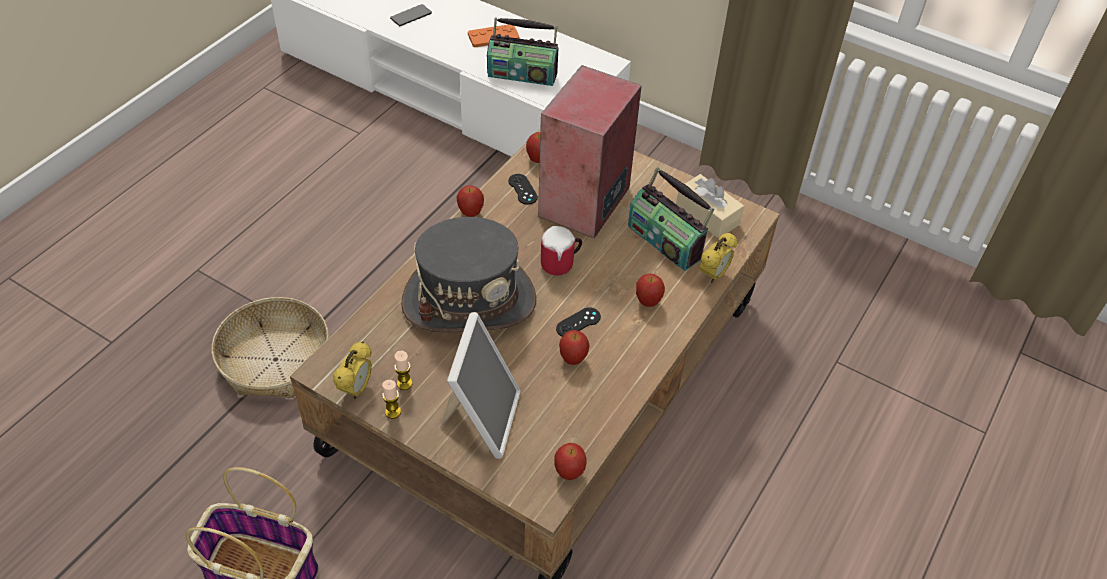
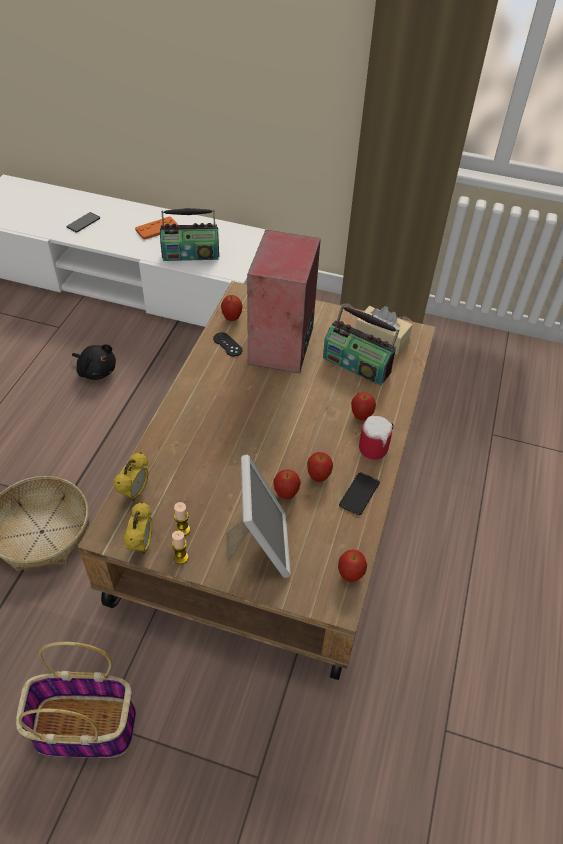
camera: 15 degrees left, 0 degrees up
(386, 191) = (96, 370): none -> black plush toy
(469, 301) = (215, 446): grey hat -> none
(470, 213) = (191, 372): apple -> apple (286, 494)
(561, 264) = (281, 399): mug -> mug (377, 448)
(578, 323) = (312, 445): black game controller -> none
(612, 388) = (359, 494): none -> phone
(713, 275) = (404, 384): alarm clock -> alarm clock (135, 492)

